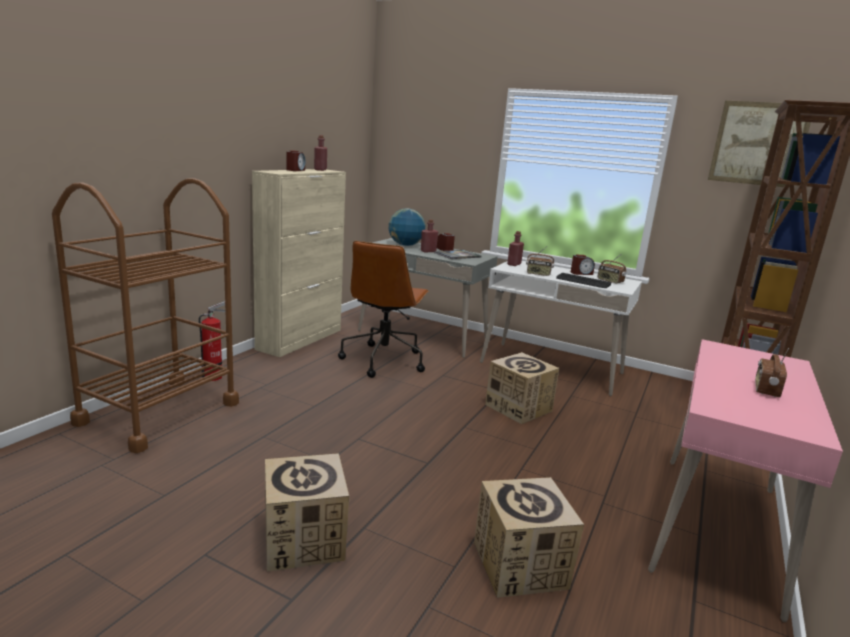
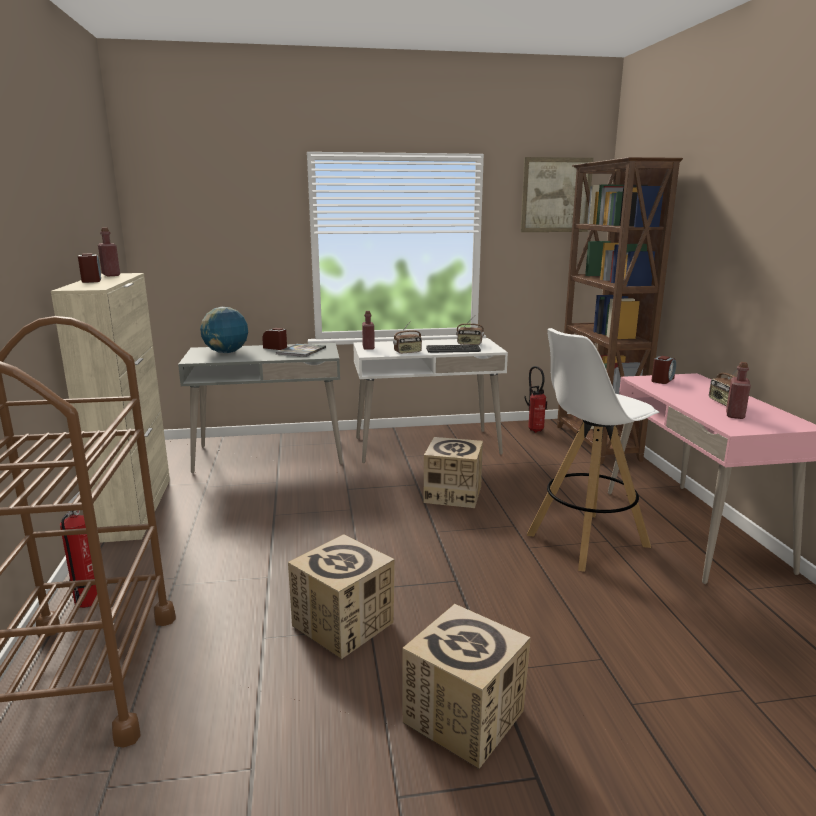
camera: 35 degrees left, 0 degrees up
(383, 360) = (268, 496): brown office chair -> none
(428, 251) = (264, 354): red bottle -> red bottle (735, 415)
(520, 565) = (636, 628): cardboard box -> cardboard box (343, 624)
(581, 273) = (435, 342): alarm clock -> alarm clock (662, 380)
(583, 486) = (586, 540): none -> white stool
(679, 388) = (534, 429): none -> fire extinguisher

